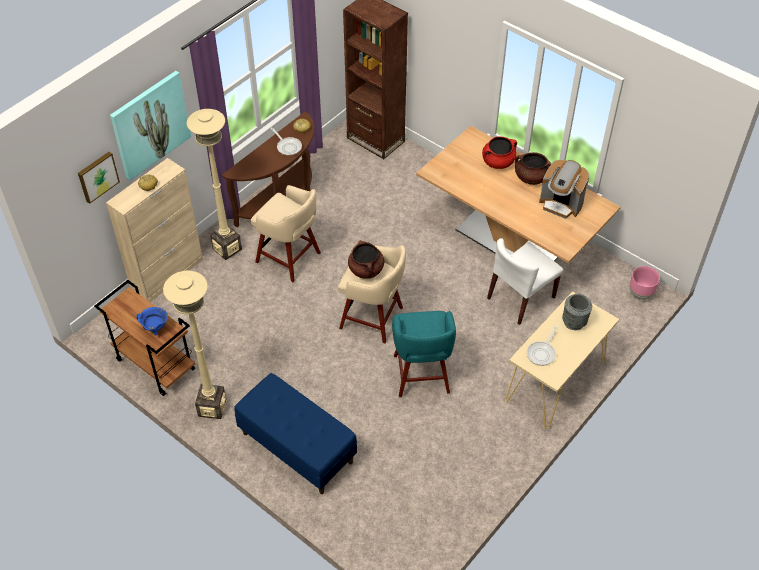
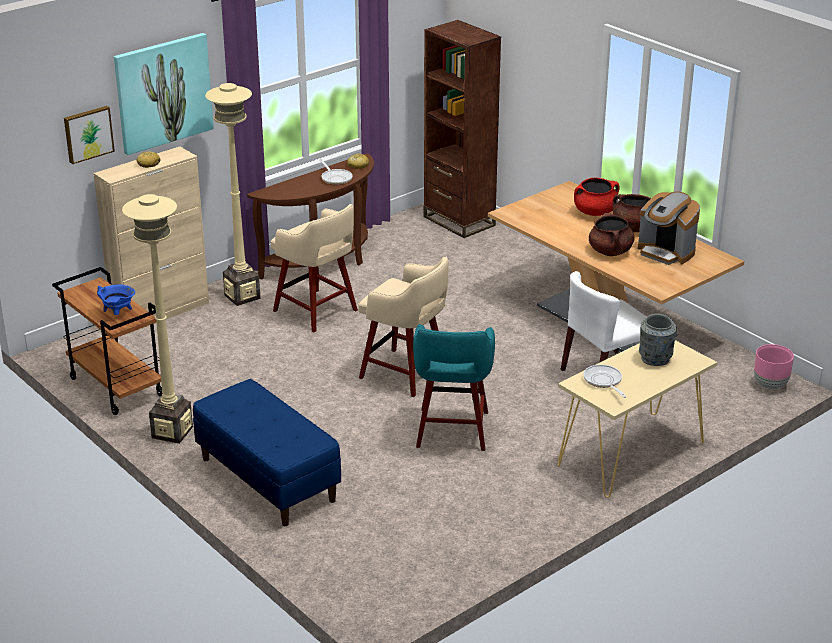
camera: 10 degrees right, 20 degrees down
(366, 270) = (398, 290): brown cooking pot -> brown cooking pot (610, 252)
(542, 353) = (603, 381): frying pan -> frying pan turned 120 degrees clockwise

